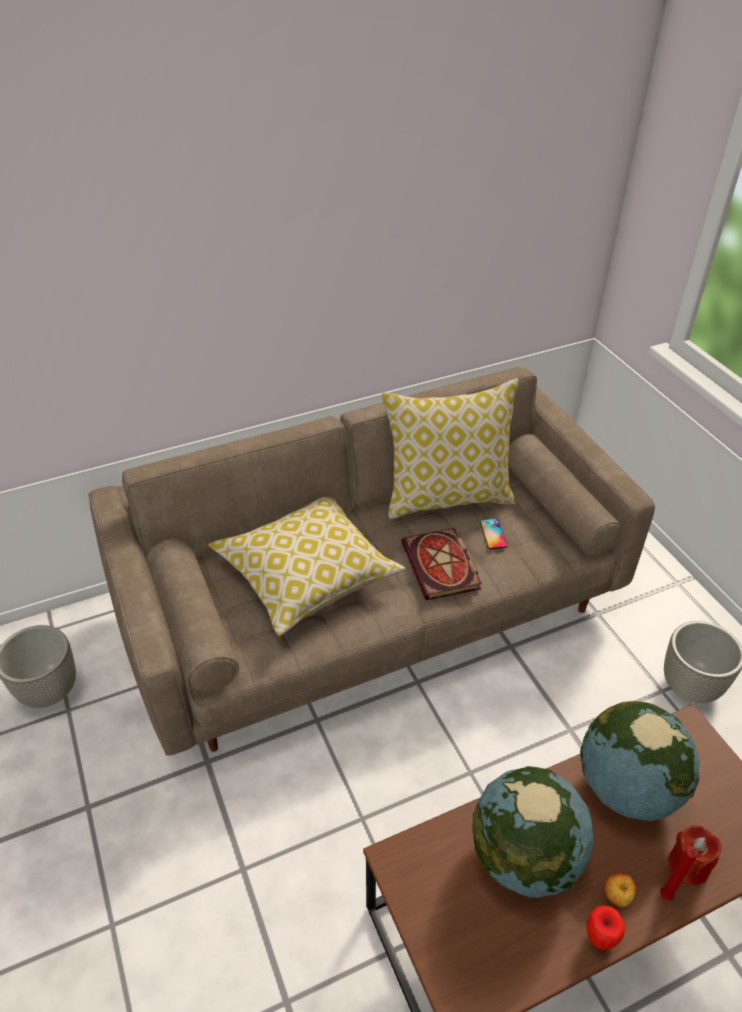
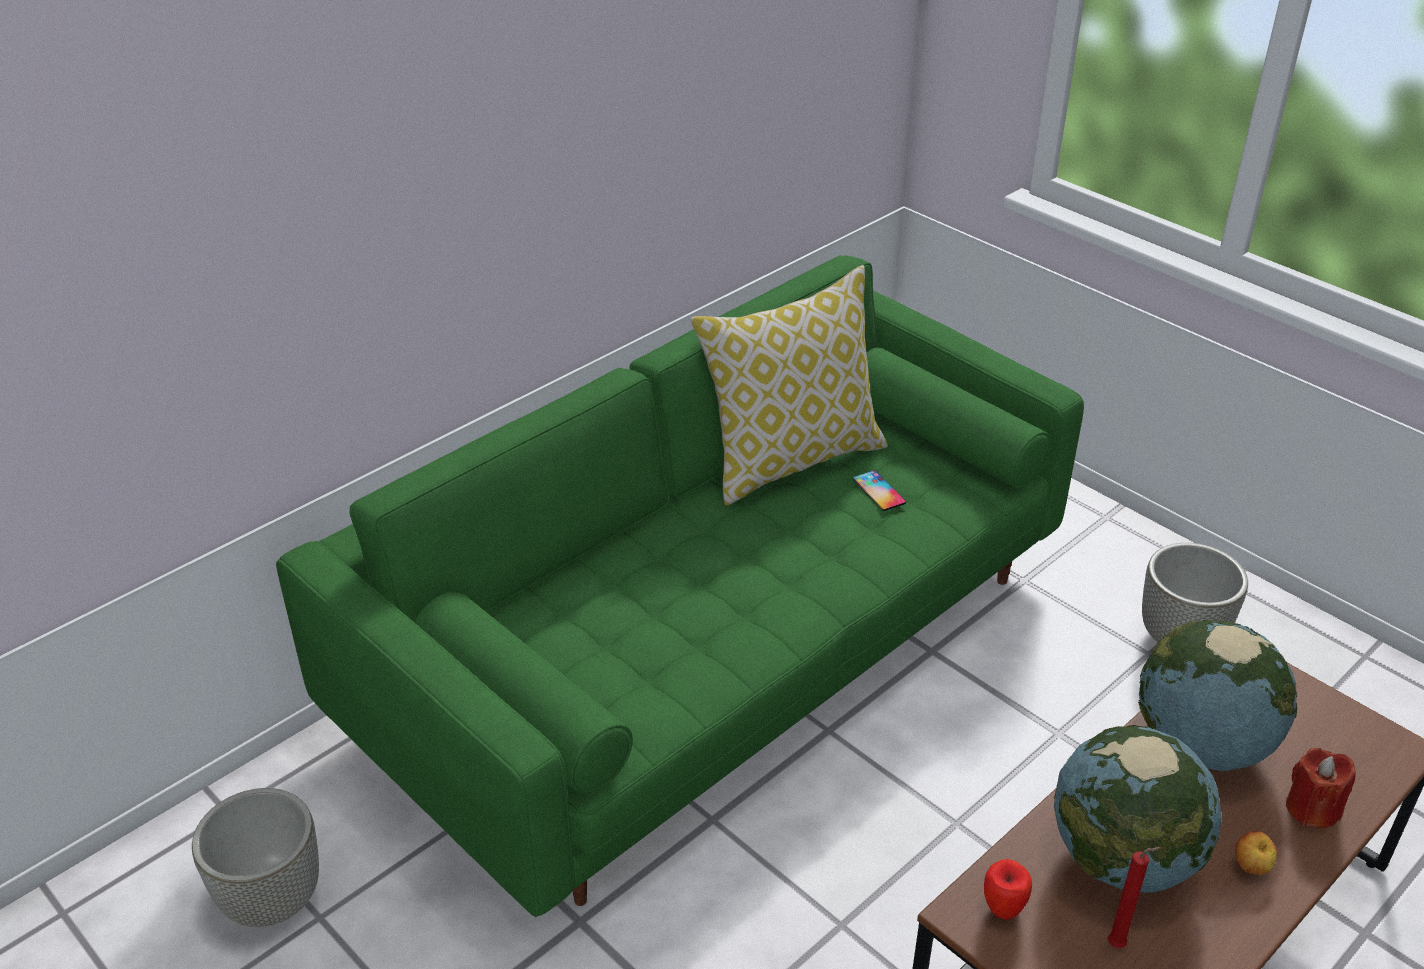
camera: 20 degrees left, 5 degrees down
(307, 574) = (649, 604): pillow -> none
(371, 603) = (711, 646): beige sofa -> green sofa
(442, 567) = (834, 549): book -> none
(599, 937) = (1255, 918): apple -> apple (1002, 909)
(668, 896) = (1307, 849): red candle -> red candle (1119, 945)

